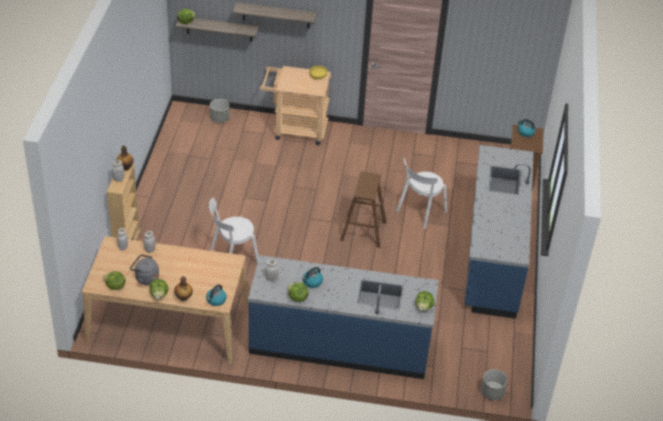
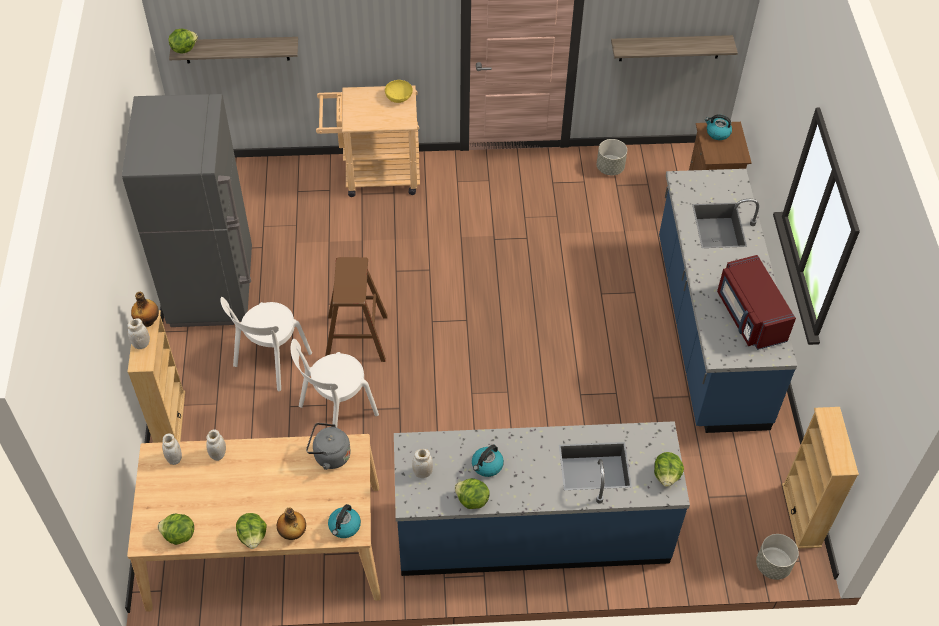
camera: 10 degrees left, 10 degrees up
(145, 278) = (223, 509): grey kettle -> grey kettle (329, 456)
(172, 176) = (212, 289): none -> grey fridge
(219, 119) = (259, 177): grey planter -> grey planter (610, 168)
(276, 15) = (322, 17): shelf -> shelf (670, 48)
(363, 231) = (515, 327): brown stool -> brown stool (356, 338)
(420, 212) = (588, 278): white chair -> white chair (270, 361)
(507, 233) = (749, 316): none -> red microwave
(520, 369) = (801, 515): none -> beige bookcase

